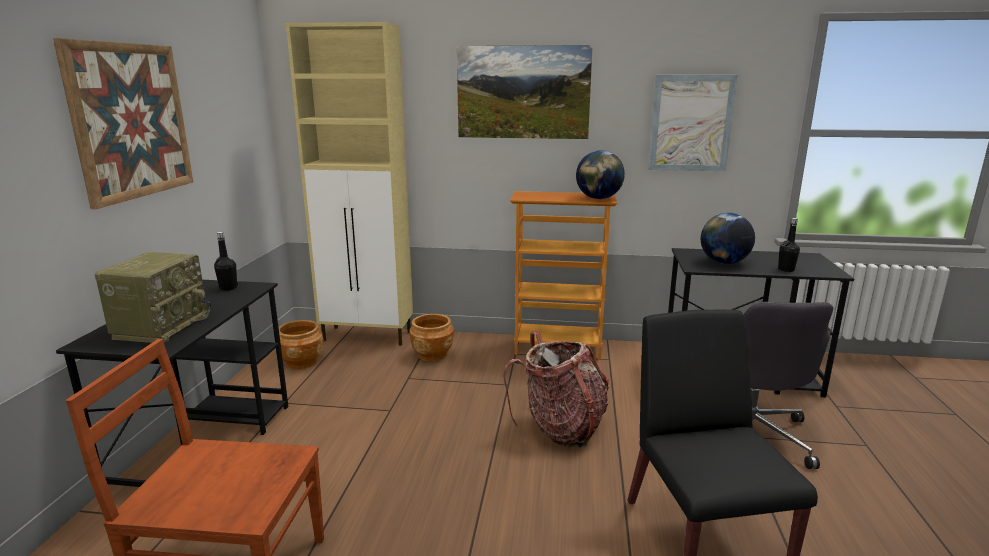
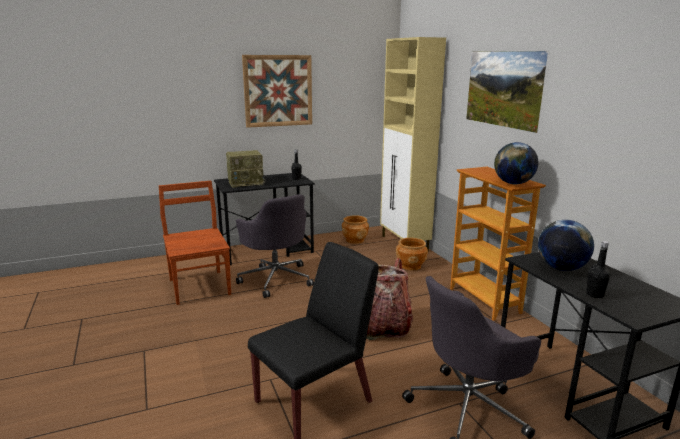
camera: 60 degrees right, 0 degrees up
(329, 470) = (276, 279): none -> grey office chair
(691, 123) = (615, 130): picture -> none

